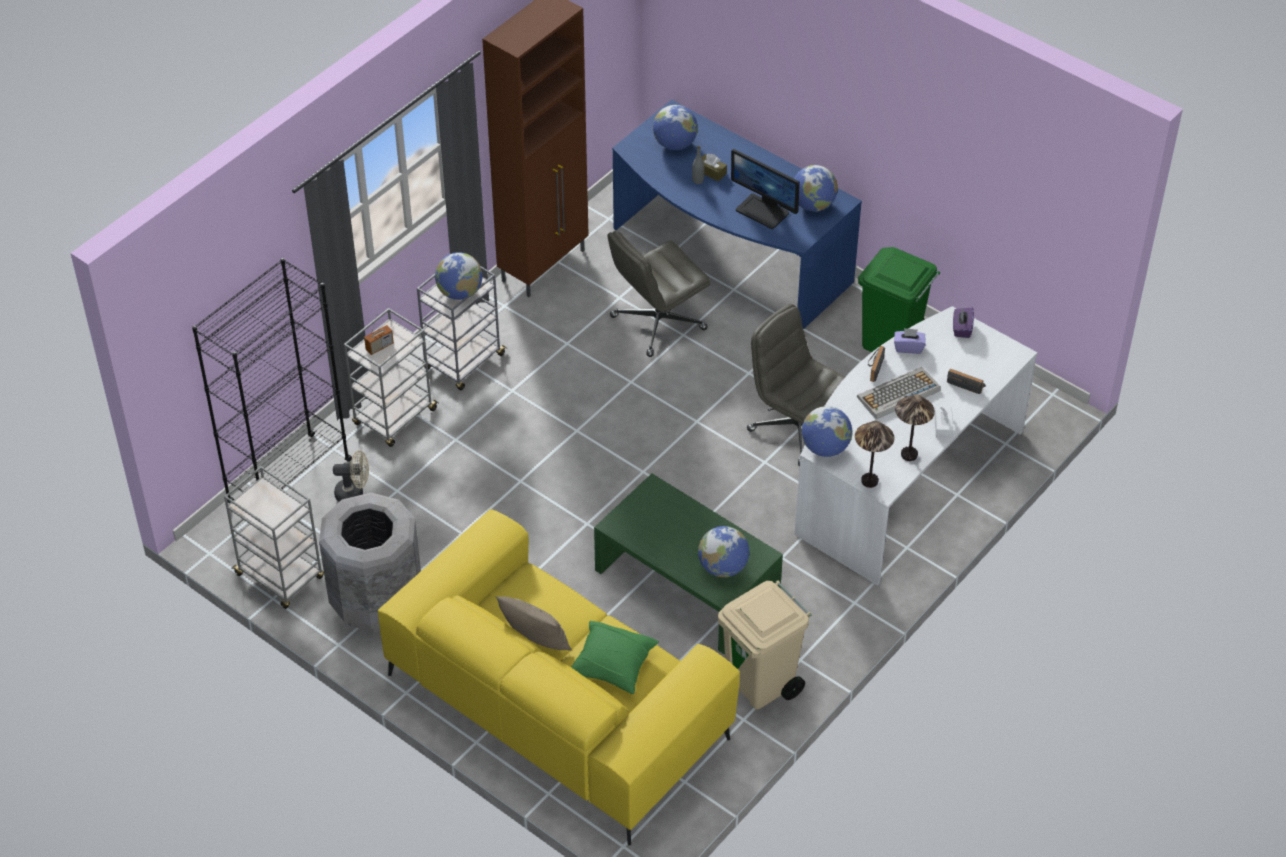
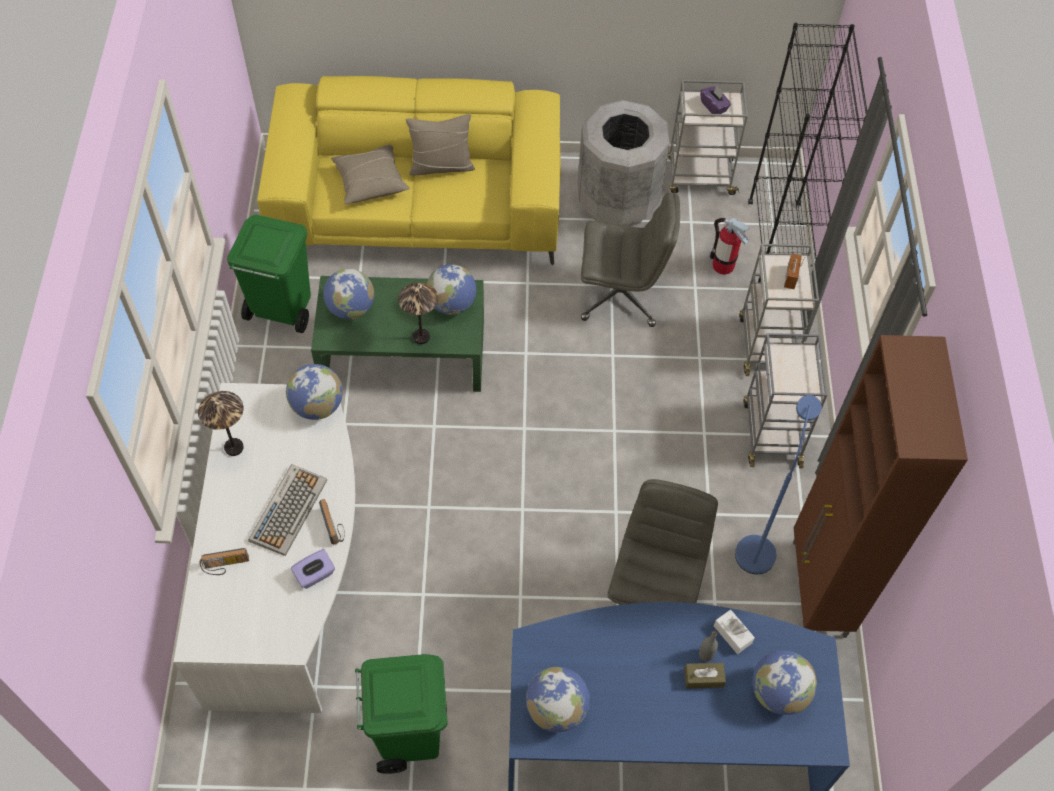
camera: 140 degrees right, 10 degrees up
(354, 493) = (723, 265): beige fan -> fire extinguisher
(460, 292) = (789, 372): globe -> globe (452, 304)
(555, 308) = (757, 545): none -> blue floor lamp
(612, 665) = (370, 181): green pillow -> beige pillow
(761, 684) = (281, 309): beige trash can -> green trash can
(763, 211) = (601, 659): monitor -> none
(797, 429) = (426, 562): grey office chair -> grey office chair (621, 294)
(869, 481) = (254, 397): table lamp -> table lamp (421, 337)
(943, 427) = (219, 499): white tissue box -> white tissue box (732, 634)
(961, 329) = (274, 638): purple tissue box -> purple tissue box (714, 106)

